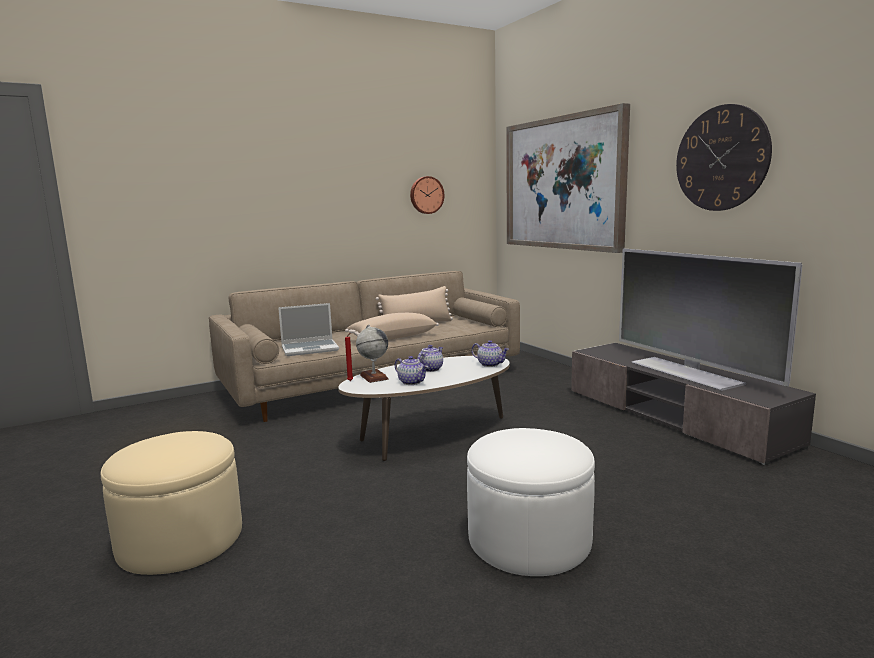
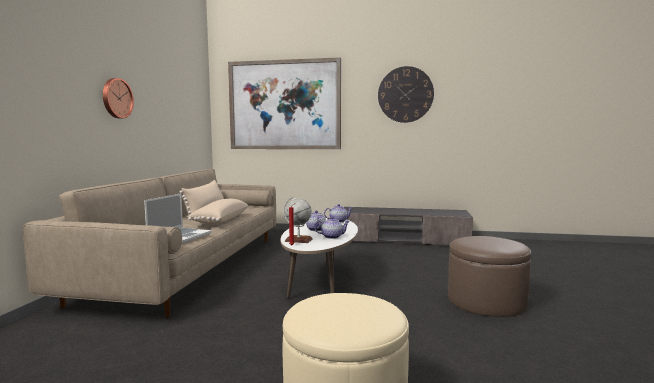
camera: 50 degrees left, 5 degrees down
(426, 195) = (178, 106): wall clock -> wall clock (116, 98)
(529, 539) = (486, 301): white ottoman -> brown ottoman
(686, 372) = (408, 211): television -> none

